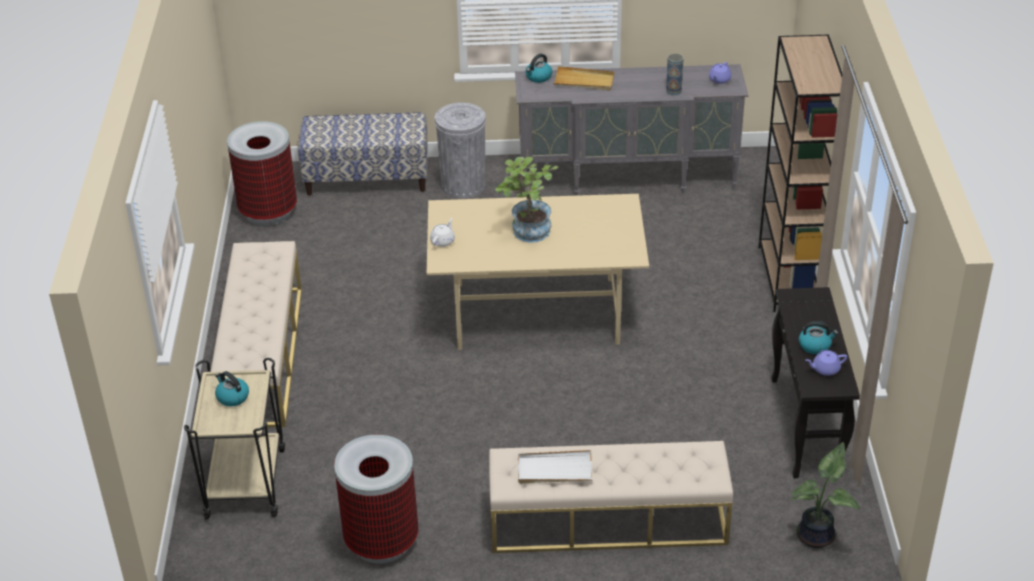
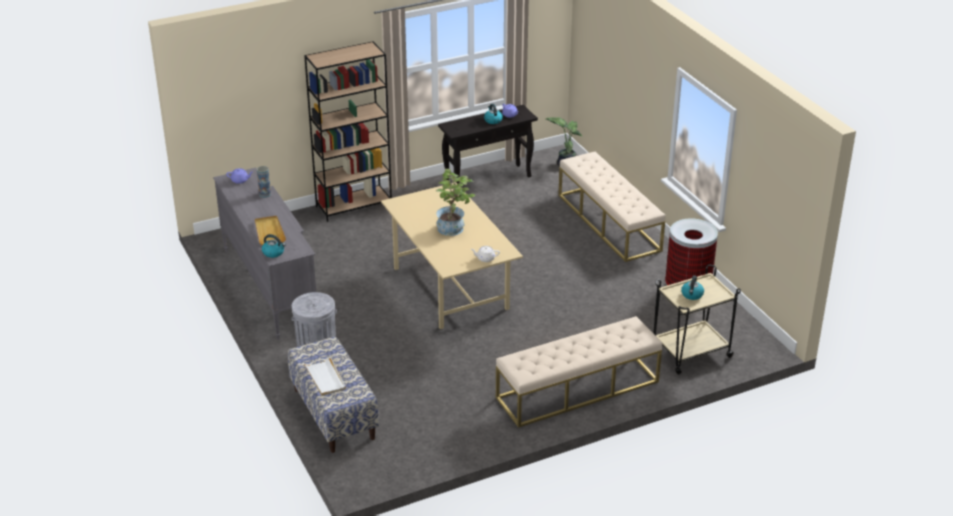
camera: 115 degrees left, 5 degrees down
(268, 211) = (409, 452): trash can -> none
(554, 470) = (627, 199): white tray -> white tray (325, 378)

